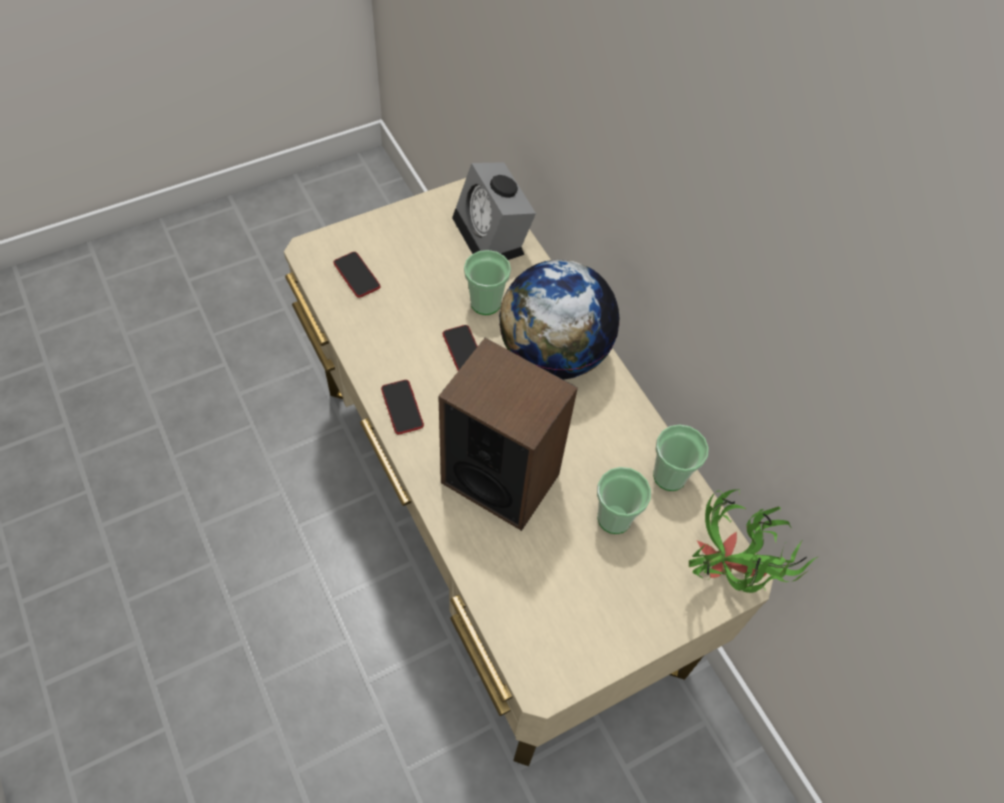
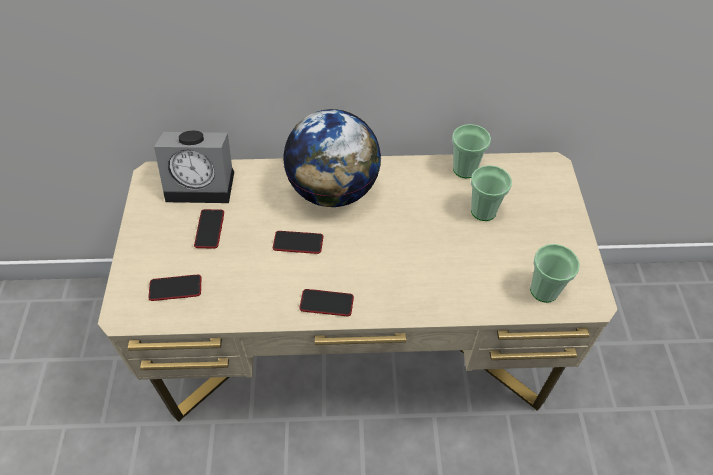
camera: 60 degrees left, 5 degrees down
(439, 269) = (209, 229): none -> phone
(485, 303) = (262, 212): cup -> cup (544, 290)
(500, 478) = (421, 263): speaker -> none
(723, 579) = (550, 174): potted plant -> none

